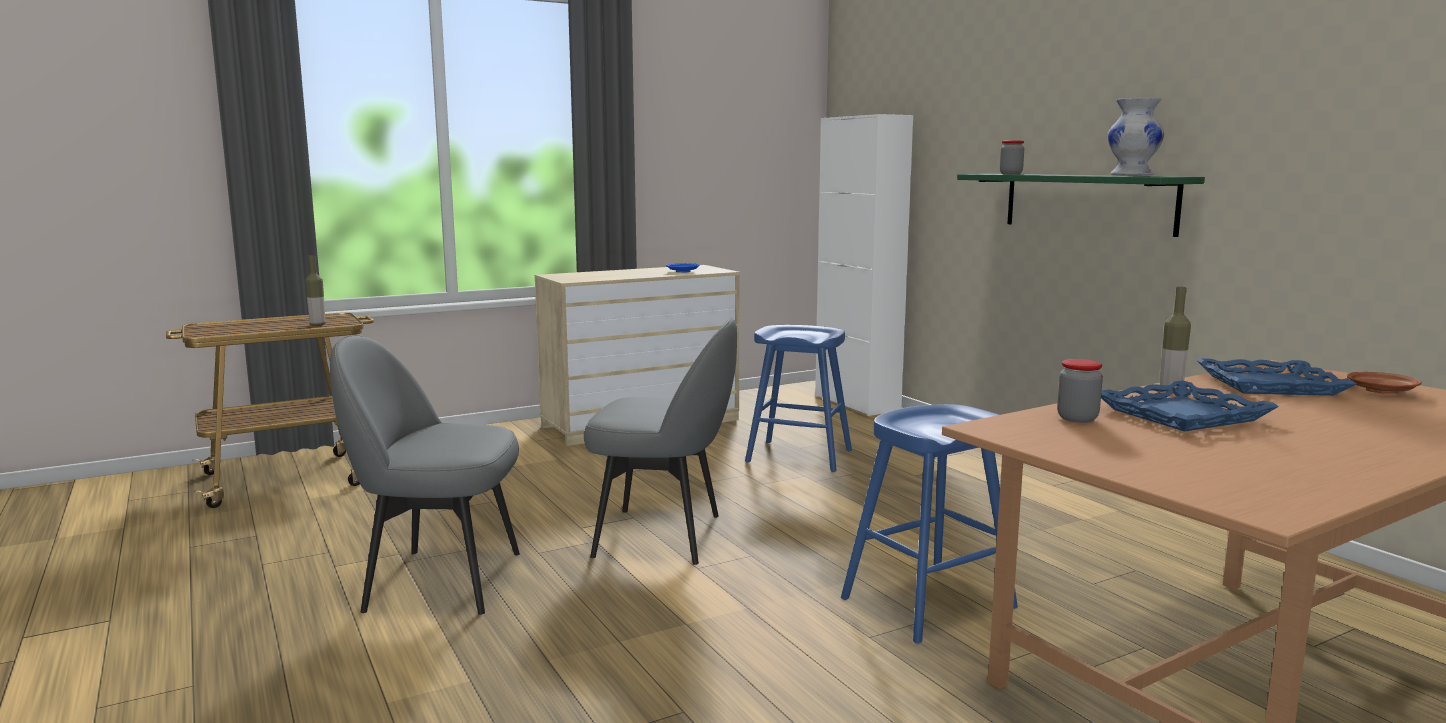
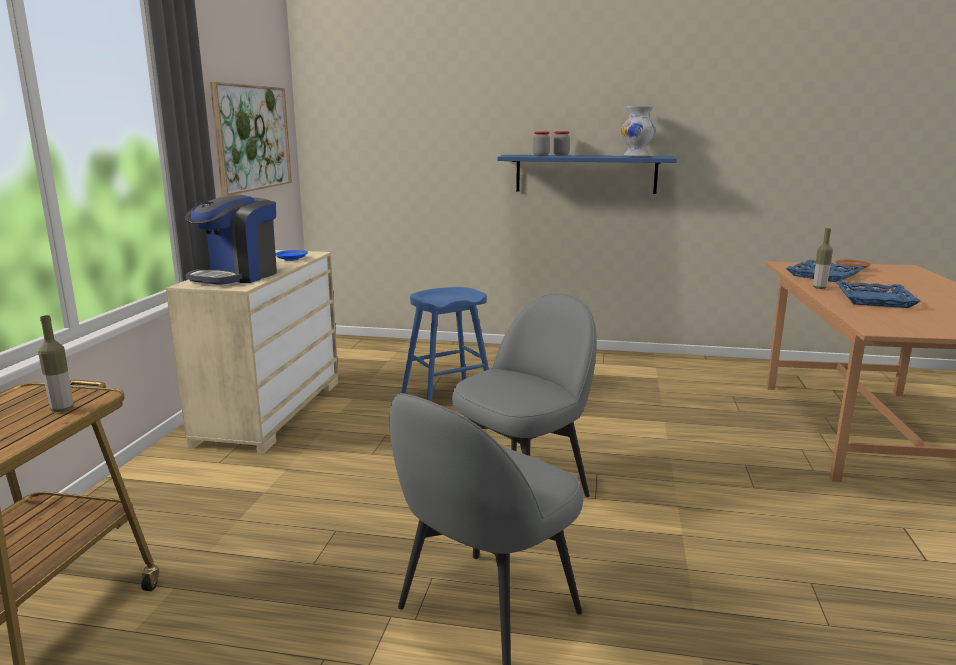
camera: 50 degrees left, 5 degrees up
(599, 275) = (236, 276): none -> coffee machine
(734, 151) = (252, 138): none -> picture
(856, 403) = (381, 344): white cabinet -> none
(927, 603) = (724, 455): blue stool -> none
(1077, 418) = (868, 313): jar -> jar (561, 155)
(1087, 202) = (585, 174): green shelf -> blue shelf

